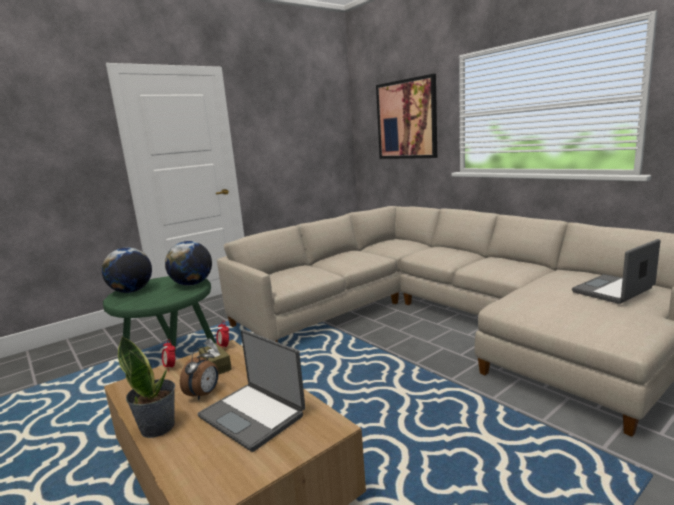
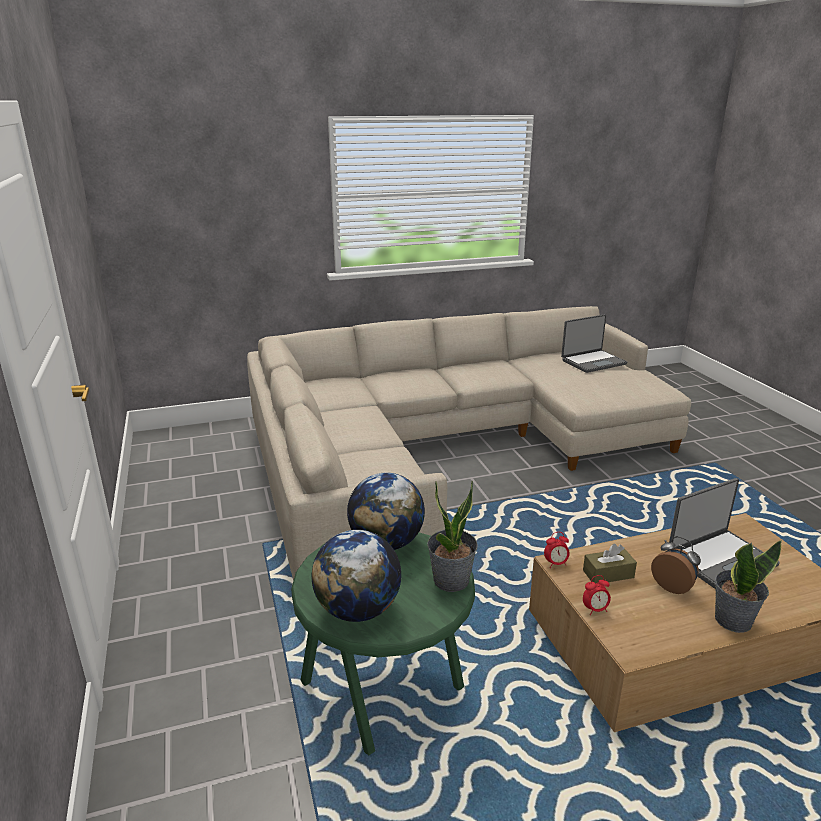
camera: 70 degrees left, 10 degrees up
(155, 302) = (451, 580): none -> potted plant
(406, 119) = (233, 200): picture -> none
(614, 290) = (592, 362): laptop -> laptop turned 105 degrees counterclockwise

